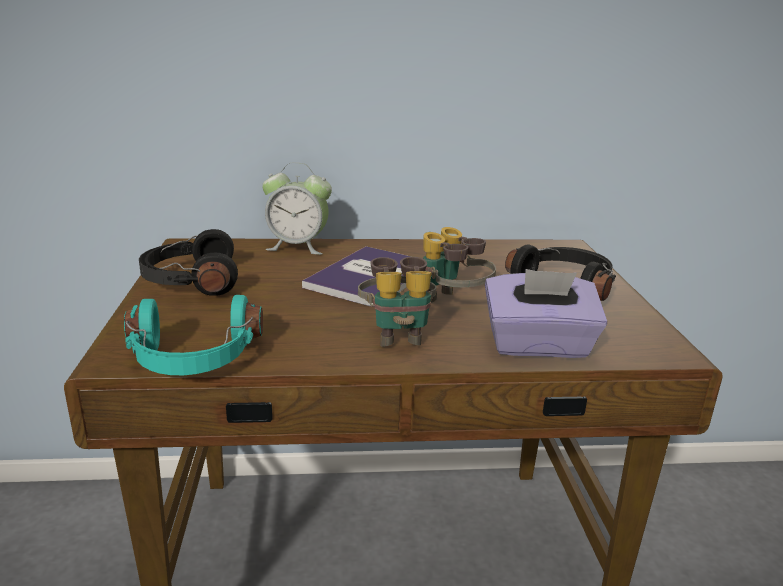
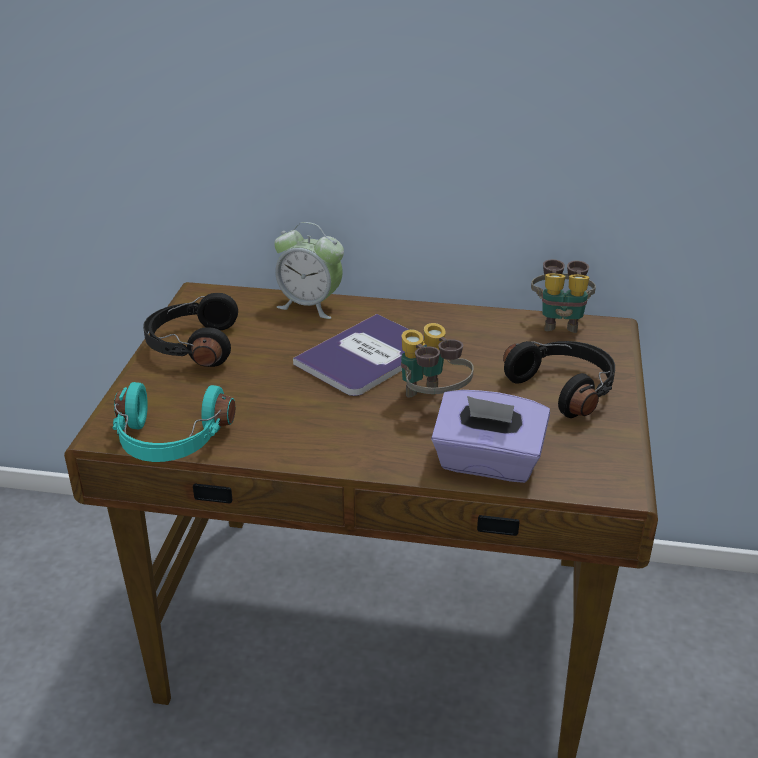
camera: 15 degrees right, 10 degrees up
(397, 334) = (359, 433): binoculars -> binoculars (560, 322)

